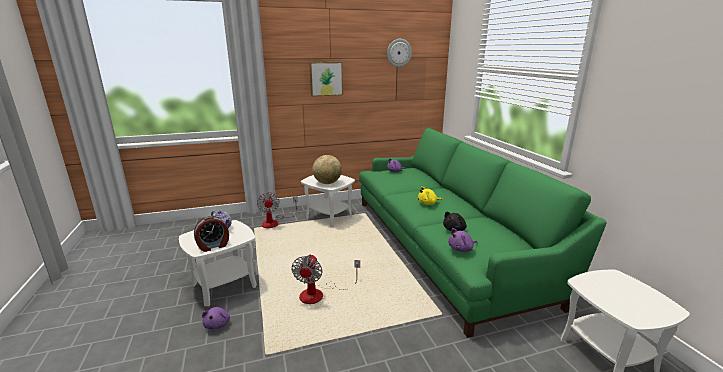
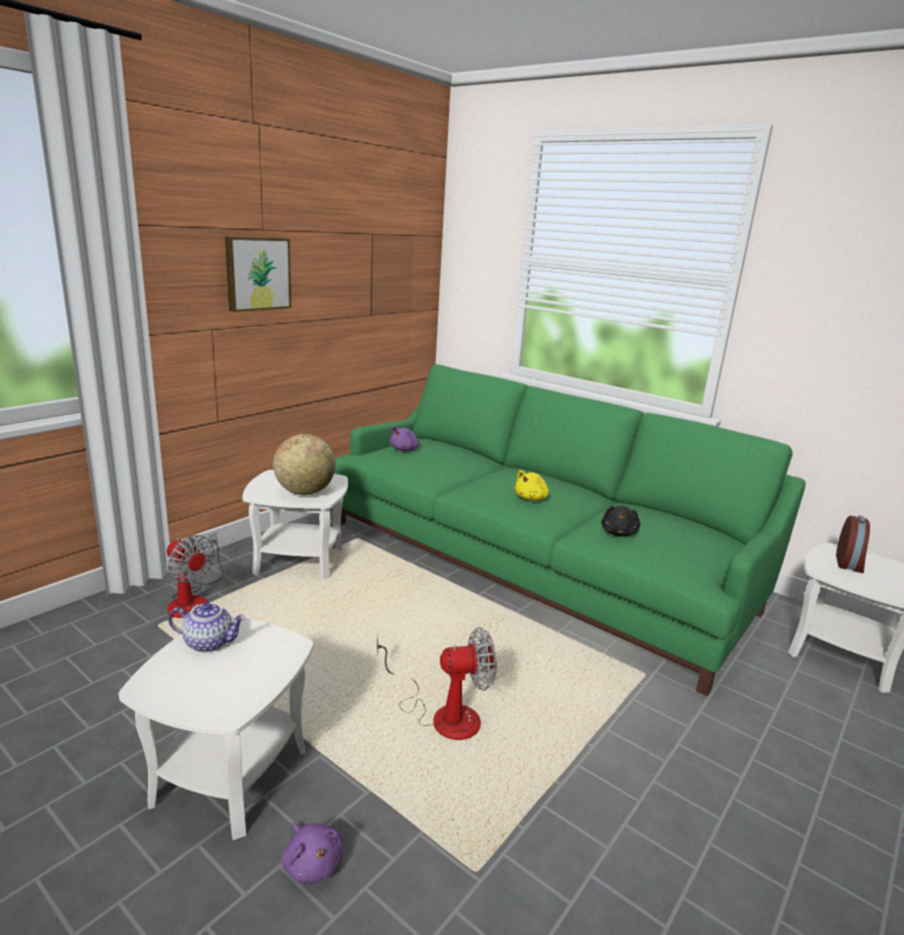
camera: 35 degrees left, 0 degrees up
(213, 246) = (248, 690): alarm clock -> alarm clock (849, 563)
(319, 294) = (442, 714): fan -> fan turned 75 degrees counterclockwise
(399, 53) = (376, 225): wall clock -> none
(461, 249) = (665, 562): purple plush toy -> none

